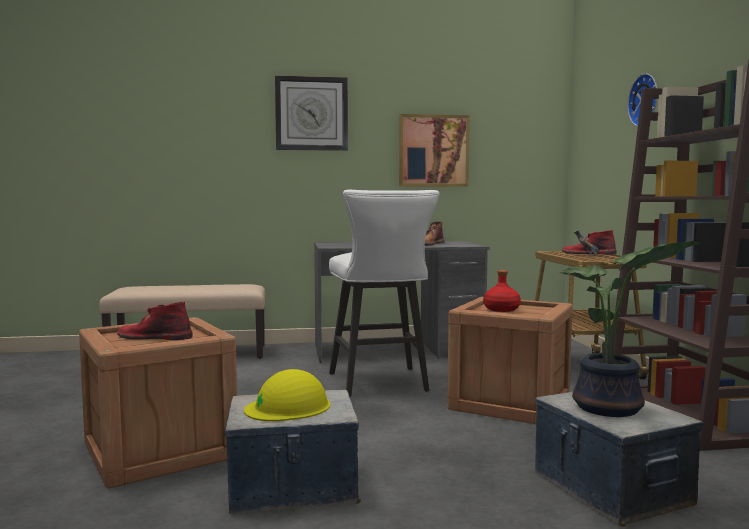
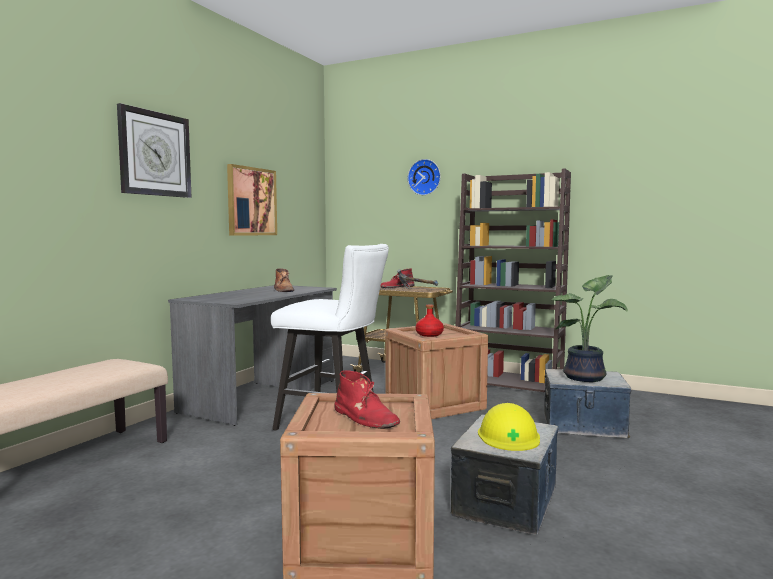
camera: 55 degrees left, 0 degrees up
(154, 337) = (365, 418): red boot -> red boot turned 90 degrees counterclockwise

